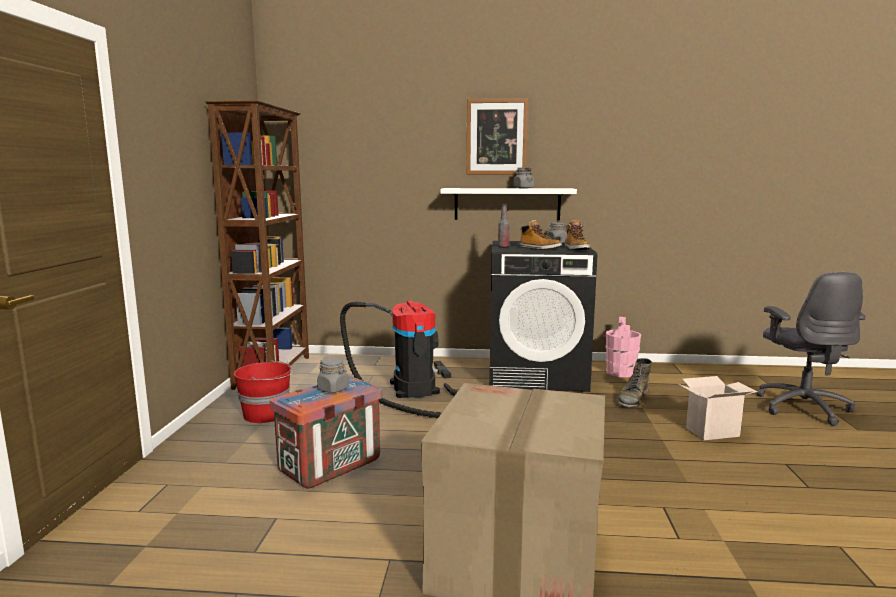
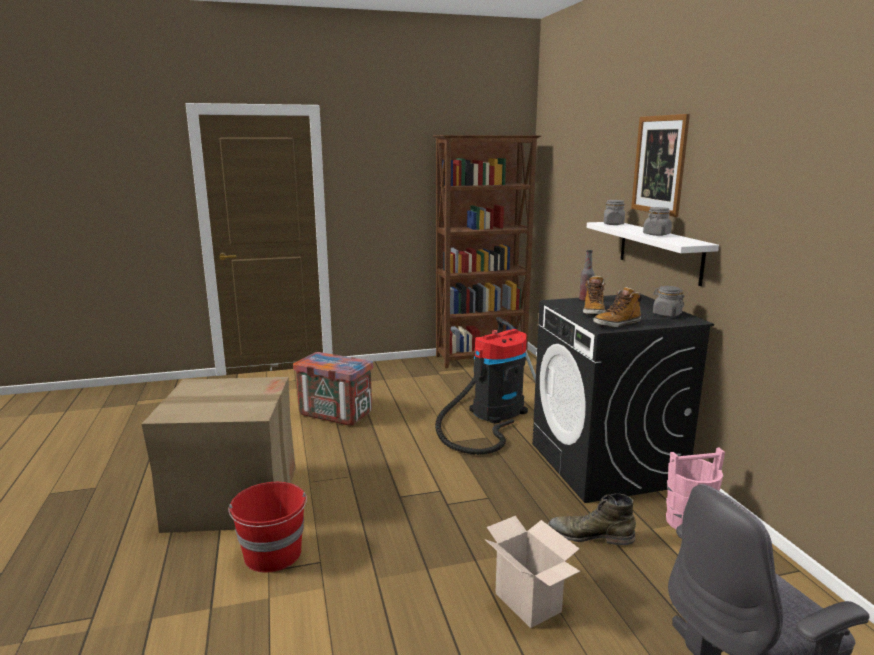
camera: 70 degrees right, 5 degrees up
(266, 414) = (403, 376): red bucket -> red bucket (273, 554)
(333, 389) = (338, 361): grey jar -> grey jar (613, 224)

